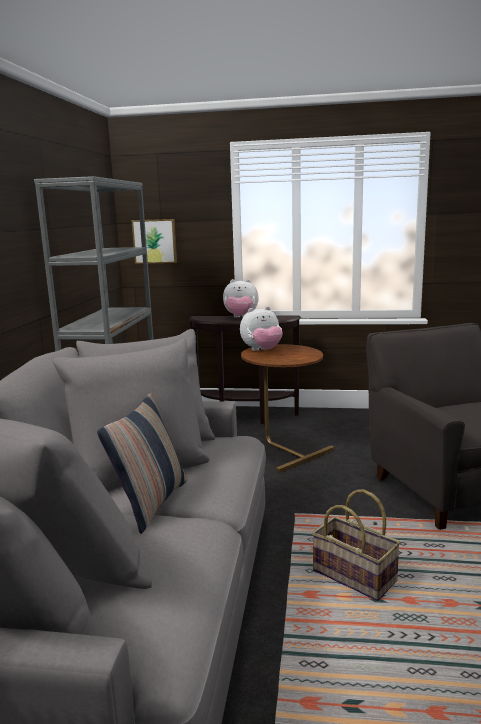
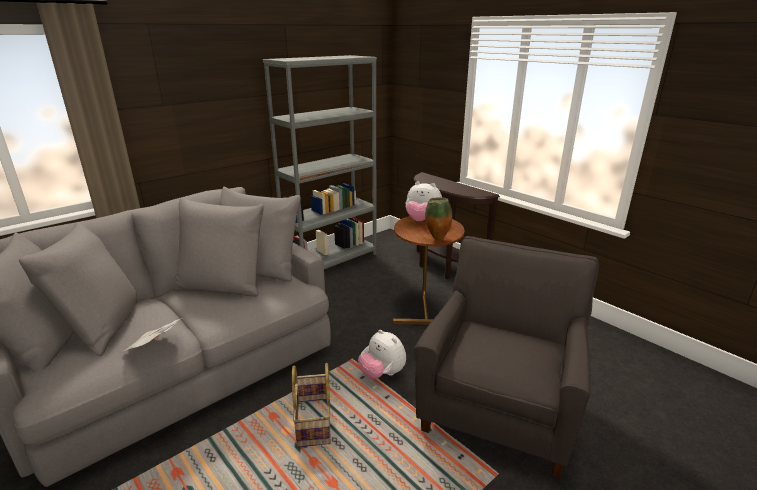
camera: 40 degrees right, 10 degrees up
(151, 503) = (185, 308): pillow -> none
(155, 241) = (412, 102): picture -> none
(204, 544) = (156, 347): none -> newspaper
(240, 318) = (448, 184): plush toy -> plush toy (382, 373)
(308, 357) = (436, 239): none -> vase

